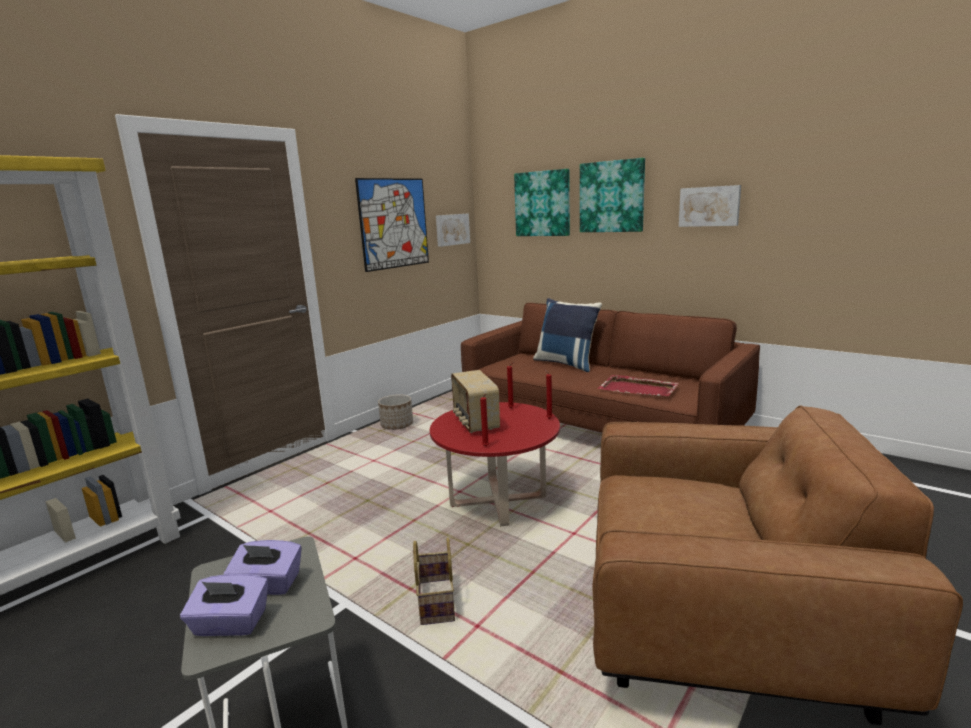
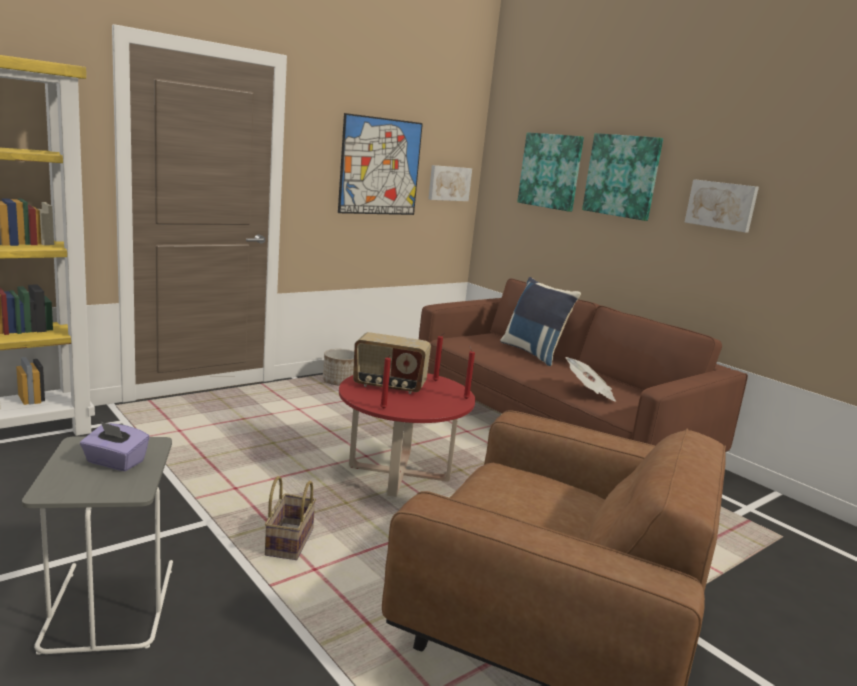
camera: 10 degrees right, 0 degrees up
(230, 624) = (72, 480): purple tissue box -> none
(475, 423) = (389, 386): radio -> radio turned 75 degrees counterclockwise
(638, 389) = (589, 393): red tray -> newspaper

